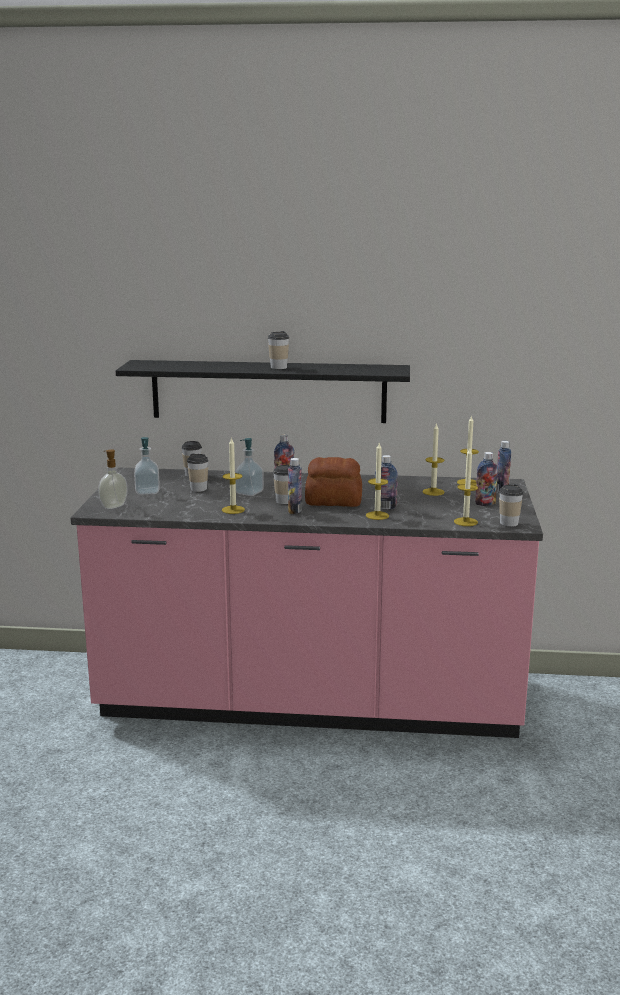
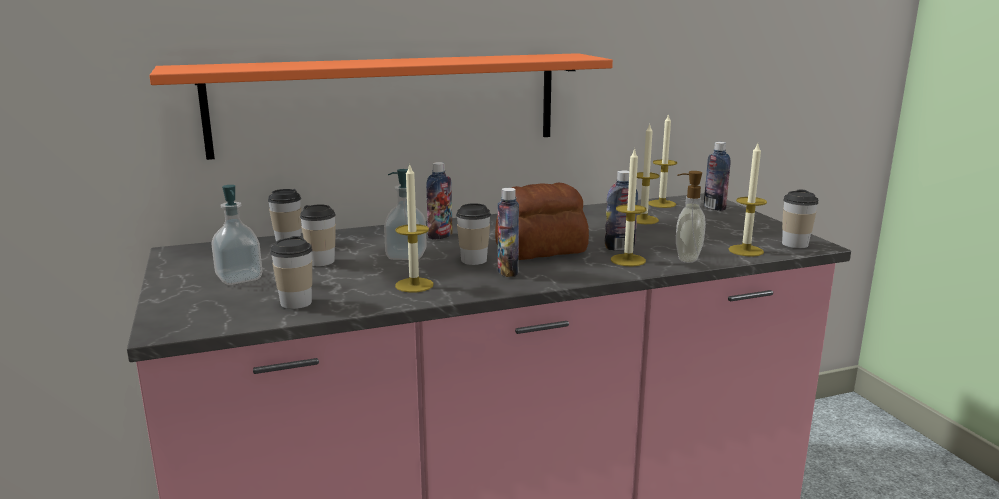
camera: 25 degrees left, 0 degrees up
(113, 506) = (199, 313): soap dispenser -> soap dispenser (686, 258)
(268, 391) = (387, 103): black shelf -> orange shelf
(278, 367) = (416, 61): cup -> cup (296, 303)
(485, 504) = (725, 225): bottle -> none

